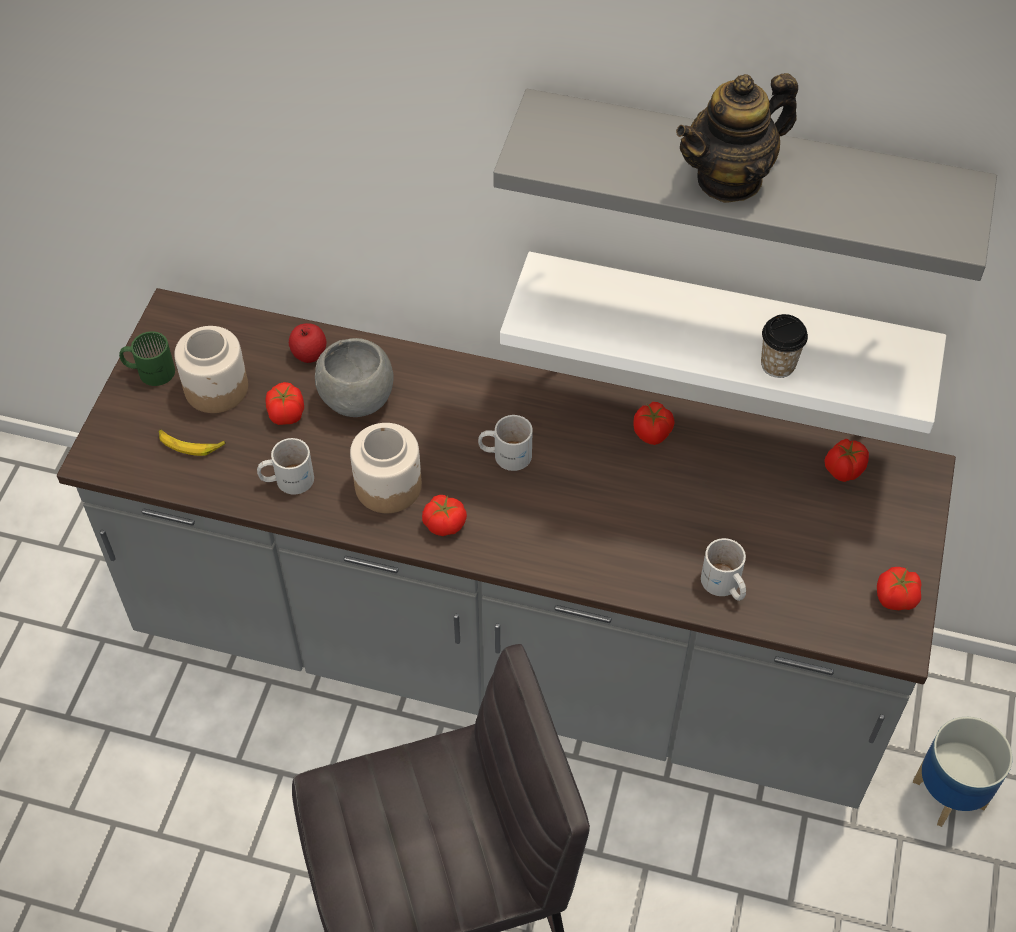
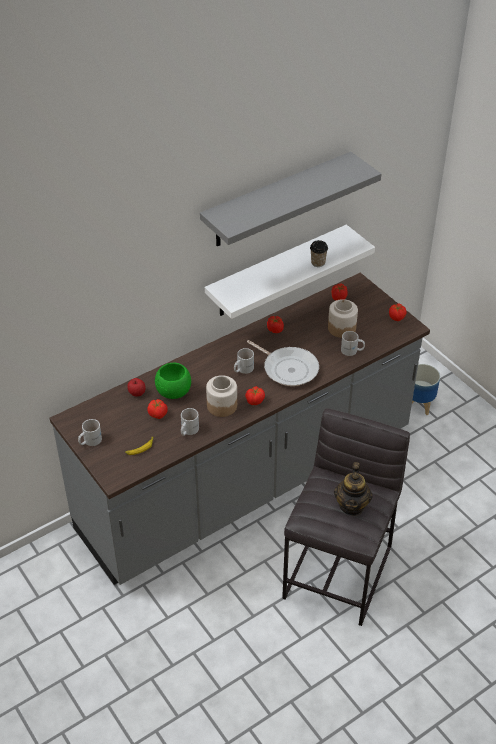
camera: 50 degrees left, 10 degrees down
(150, 370) = (89, 441): green mug -> white mug
(217, 388) = (122, 426): jar -> jar (341, 328)
(357, 400) = (174, 392): grey bowl -> green bowl
(574, 519) = (288, 368): none -> frying pan
(729, 179) = (292, 196): teapot -> teapot (352, 505)

